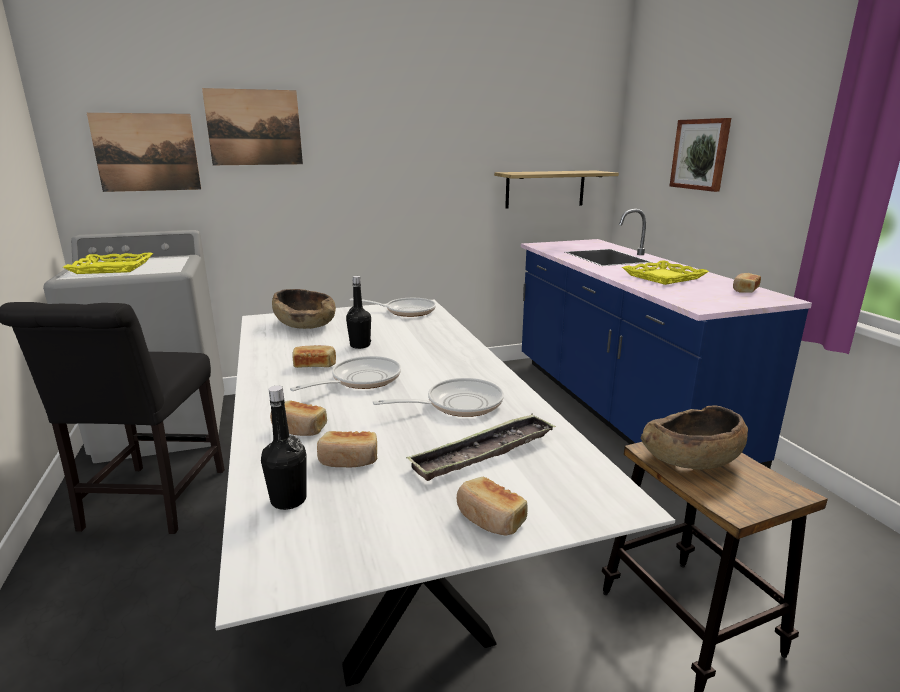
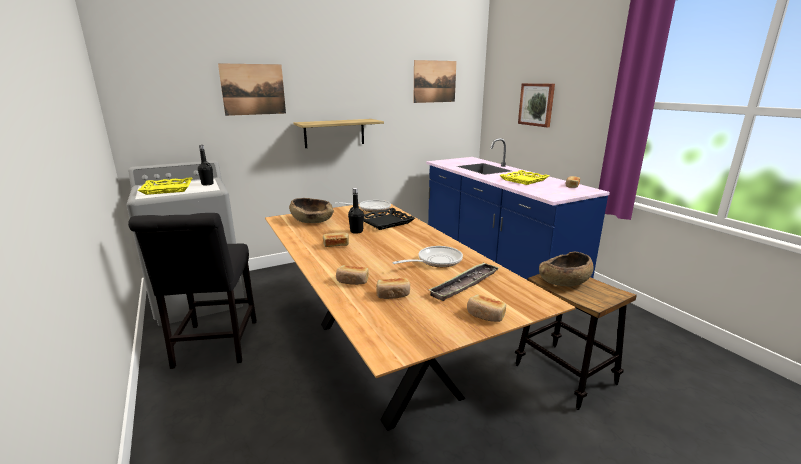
camera: 10 degrees left, 0 degrees up
(146, 152) = (179, 108): picture -> picture (434, 81)
(288, 500) = (373, 317): black bottle -> black bottle (207, 184)
(361, 380) = (370, 251): frying pan -> none
(388, 551) = (384, 357): white dining table -> brown dining table
(414, 333) = (385, 222): none -> black tray
(545, 189) = (439, 125): shelf -> shelf (334, 133)

